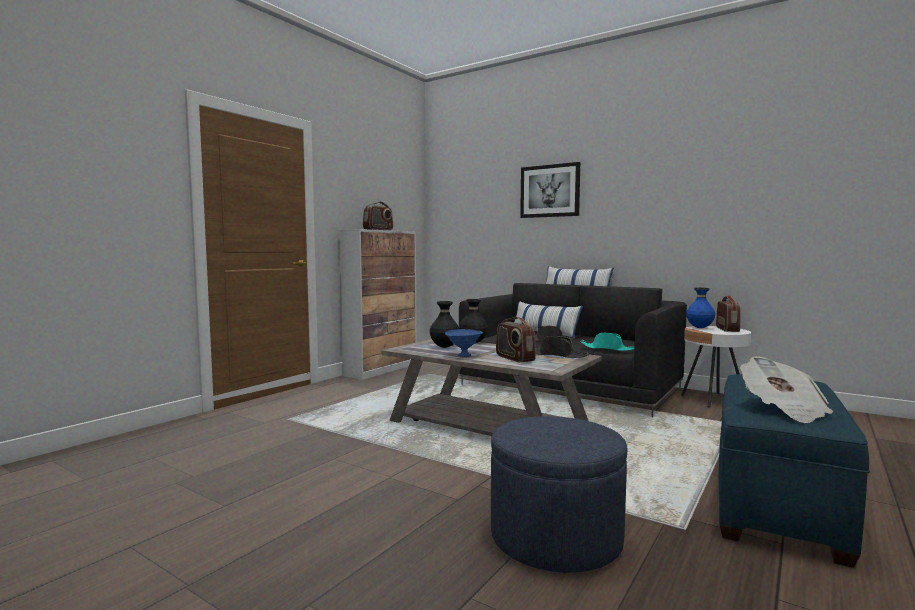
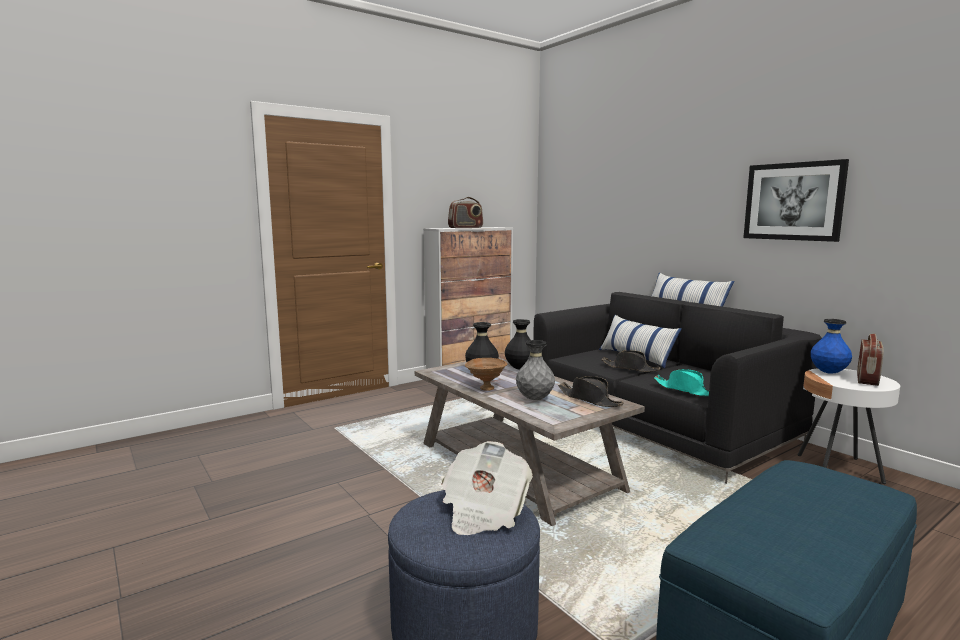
camera: 20 degrees right, 5 degrees up
(463, 355) = (485, 388): blue bowl -> brown bowl
(514, 358) = (535, 399): radio -> grey vase
(550, 191) = (665, 181): picture -> picture (793, 201)
(783, 410) = (766, 541): newspaper -> newspaper (484, 511)

